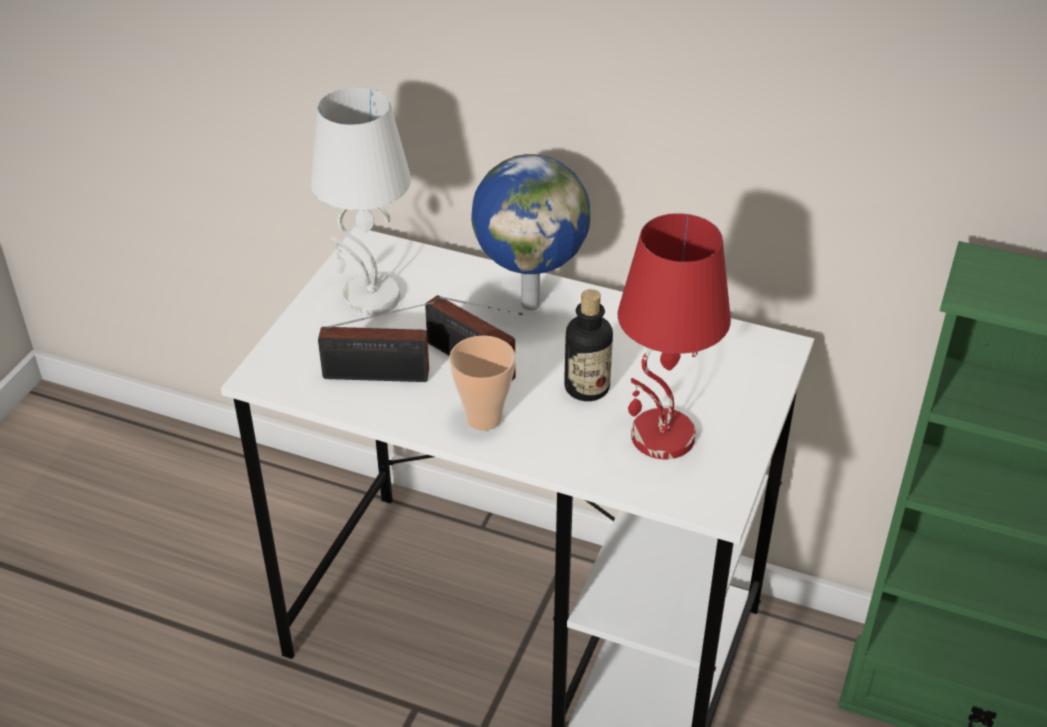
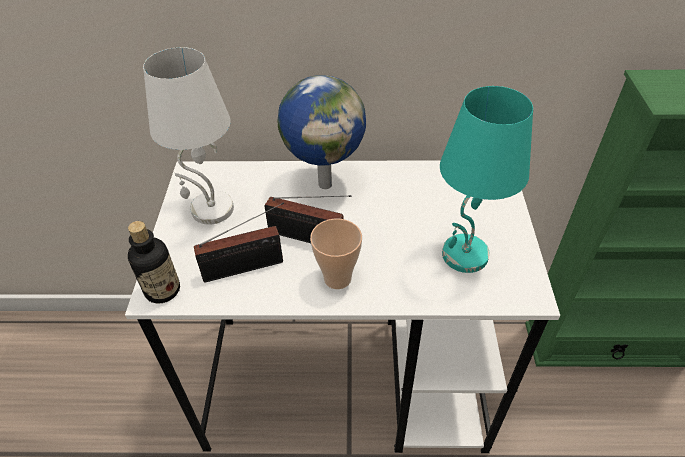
camera: 20 degrees left, 5 degrees up
(587, 387) = (395, 234): bottle -> bottle (162, 290)
(661, 438) = (464, 256): red table lamp -> turquoise table lamp

